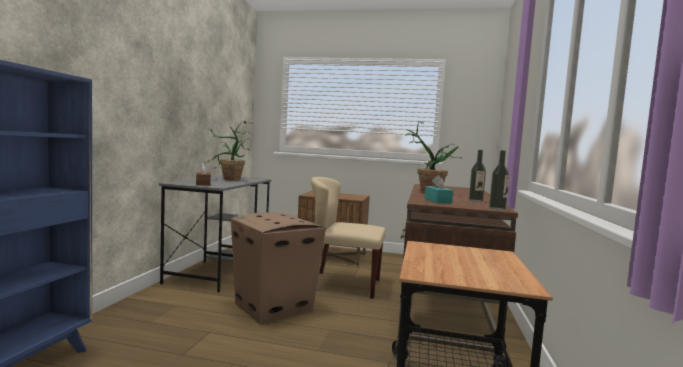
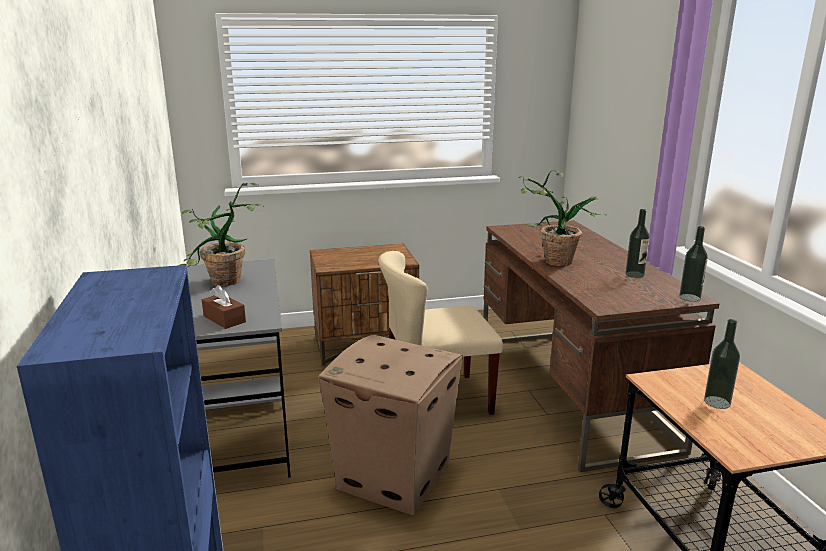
camera: 25 degrees left, 15 degrees up
(437, 201) = (609, 293): turquoise tissue box -> none
(453, 258) = (717, 402): none -> bottle

